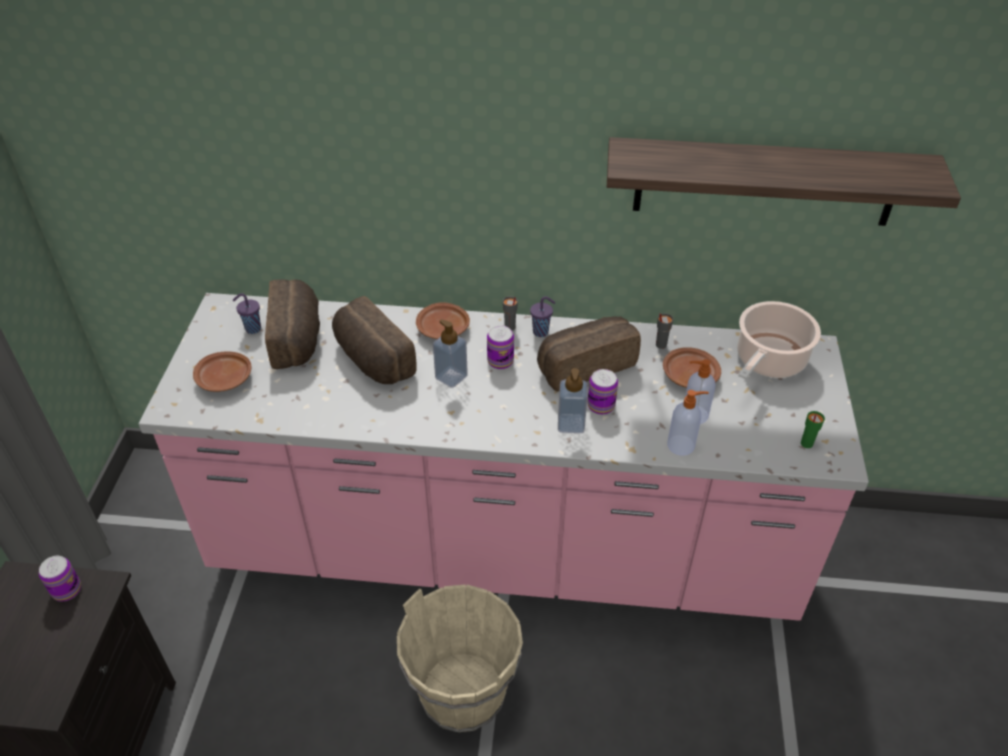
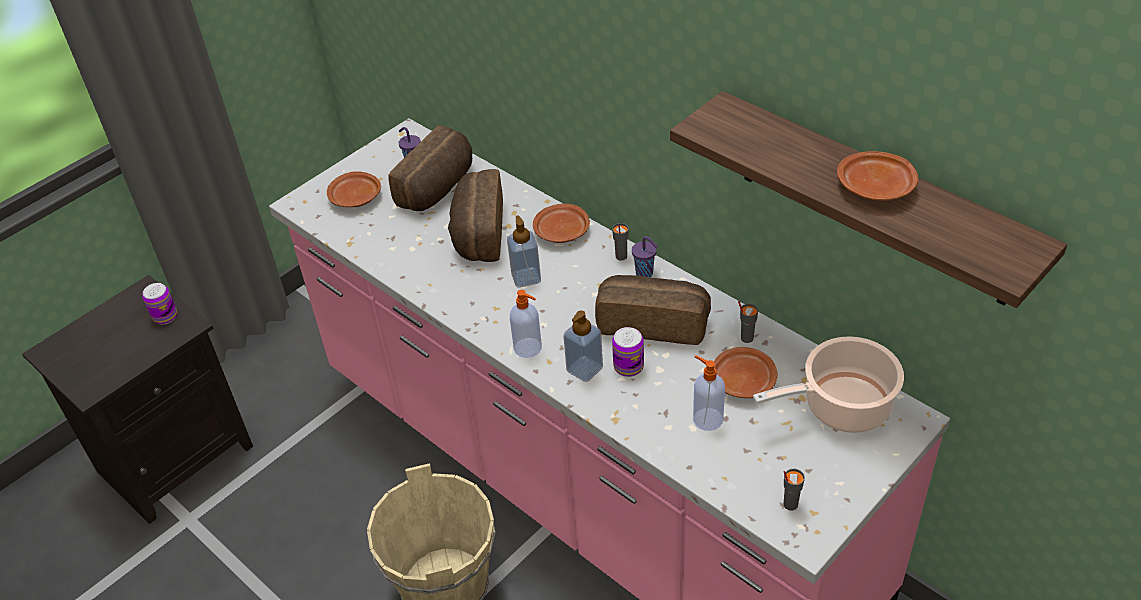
camera: 40 degrees right, 0 degrees up
(500, 361) = (581, 283): can -> none
(682, 445) = (664, 440): soap dispenser -> soap dispenser (528, 348)
(795, 163) = (876, 187): none -> brown plate
(806, 443) = (790, 504): green cup -> grey cup

